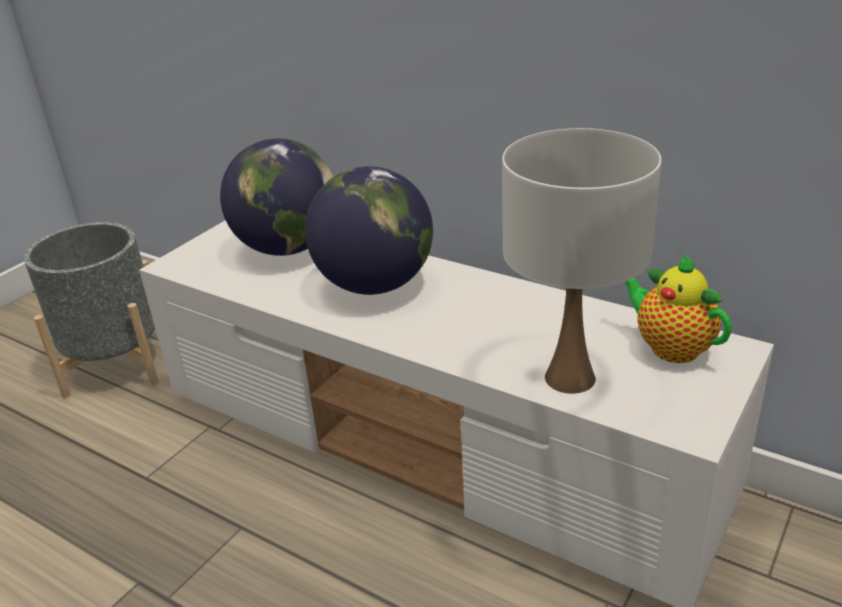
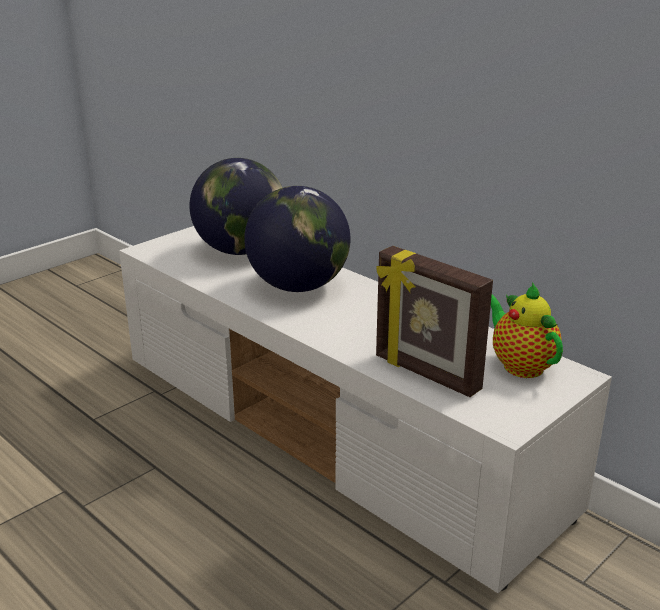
camera: 10 degrees right, 5 degrees down
(117, 364) = (96, 333): grey planter -> none
(571, 377) = (426, 374): white table lamp -> picture frame

